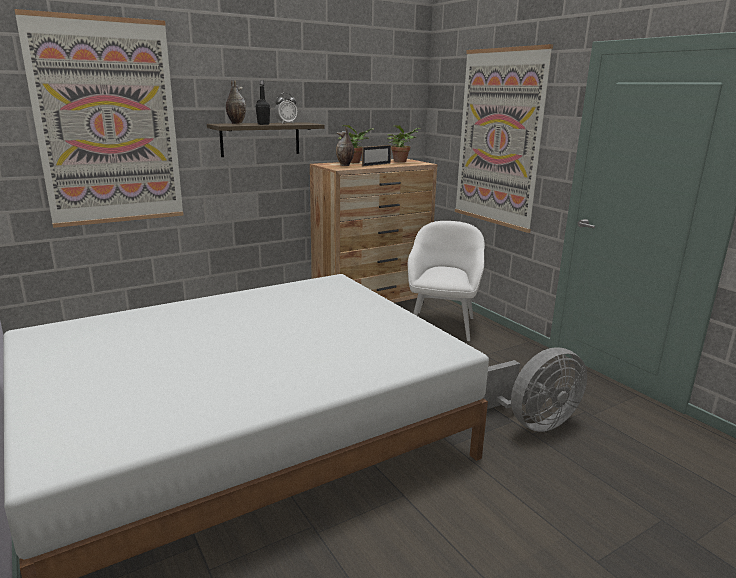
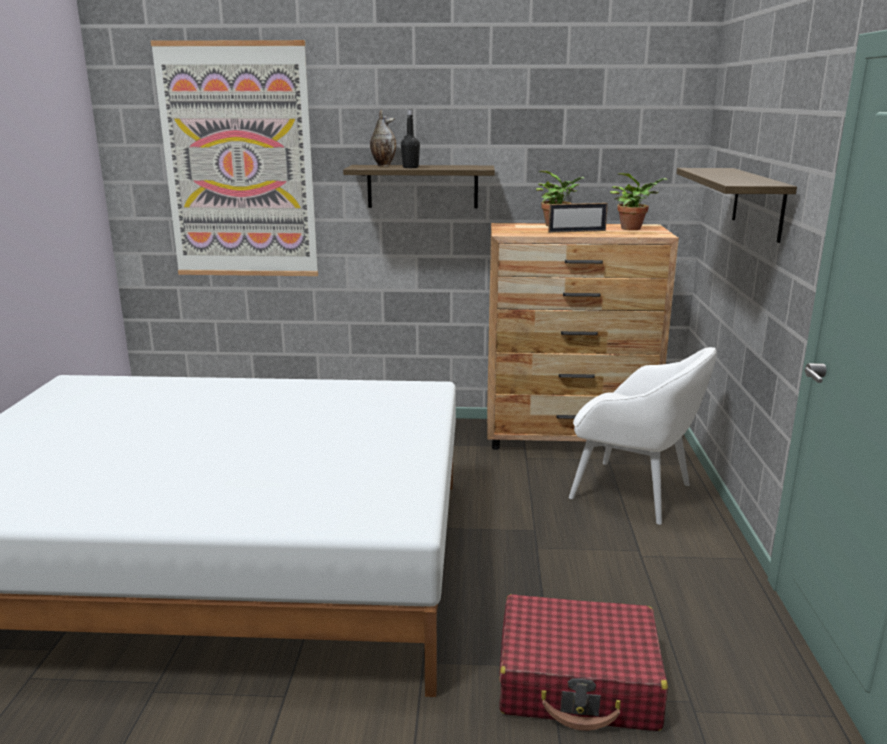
camera: 35 degrees right, 0 degrees up
(286, 123) = (449, 166): alarm clock -> none
(345, 165) = (529, 229): vase -> none
(442, 324) = (633, 492): white armchair -> white armchair turned 75 degrees clockwise
(498, 138) = (758, 203): picture -> shelf
(533, 422) = (578, 681): grey fan -> red suitcase

